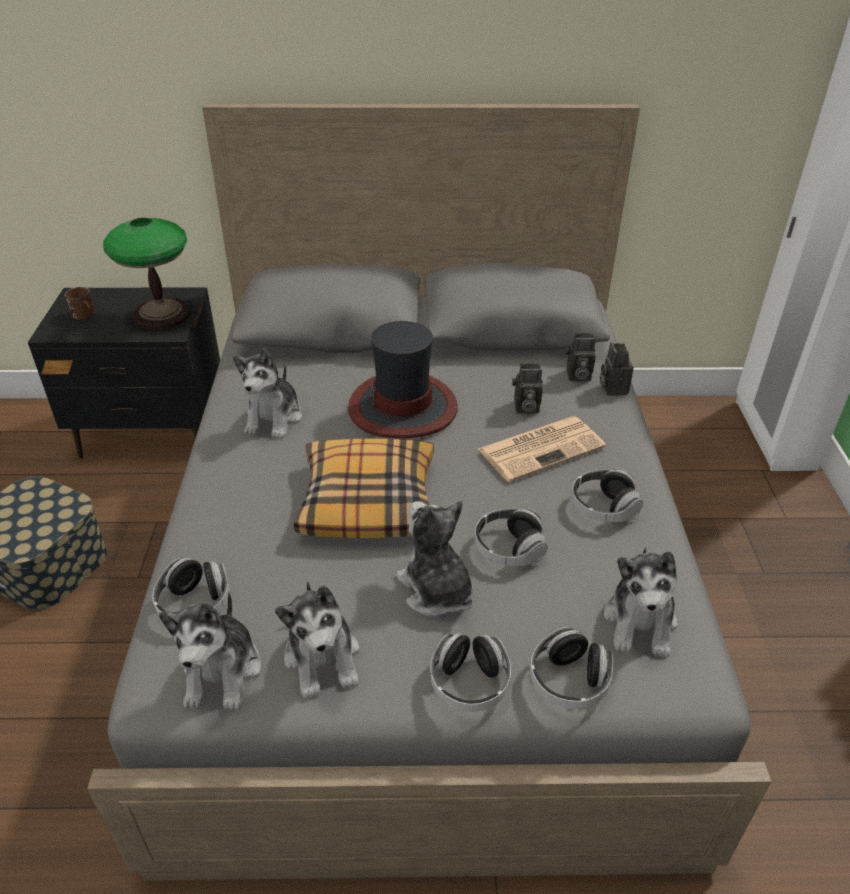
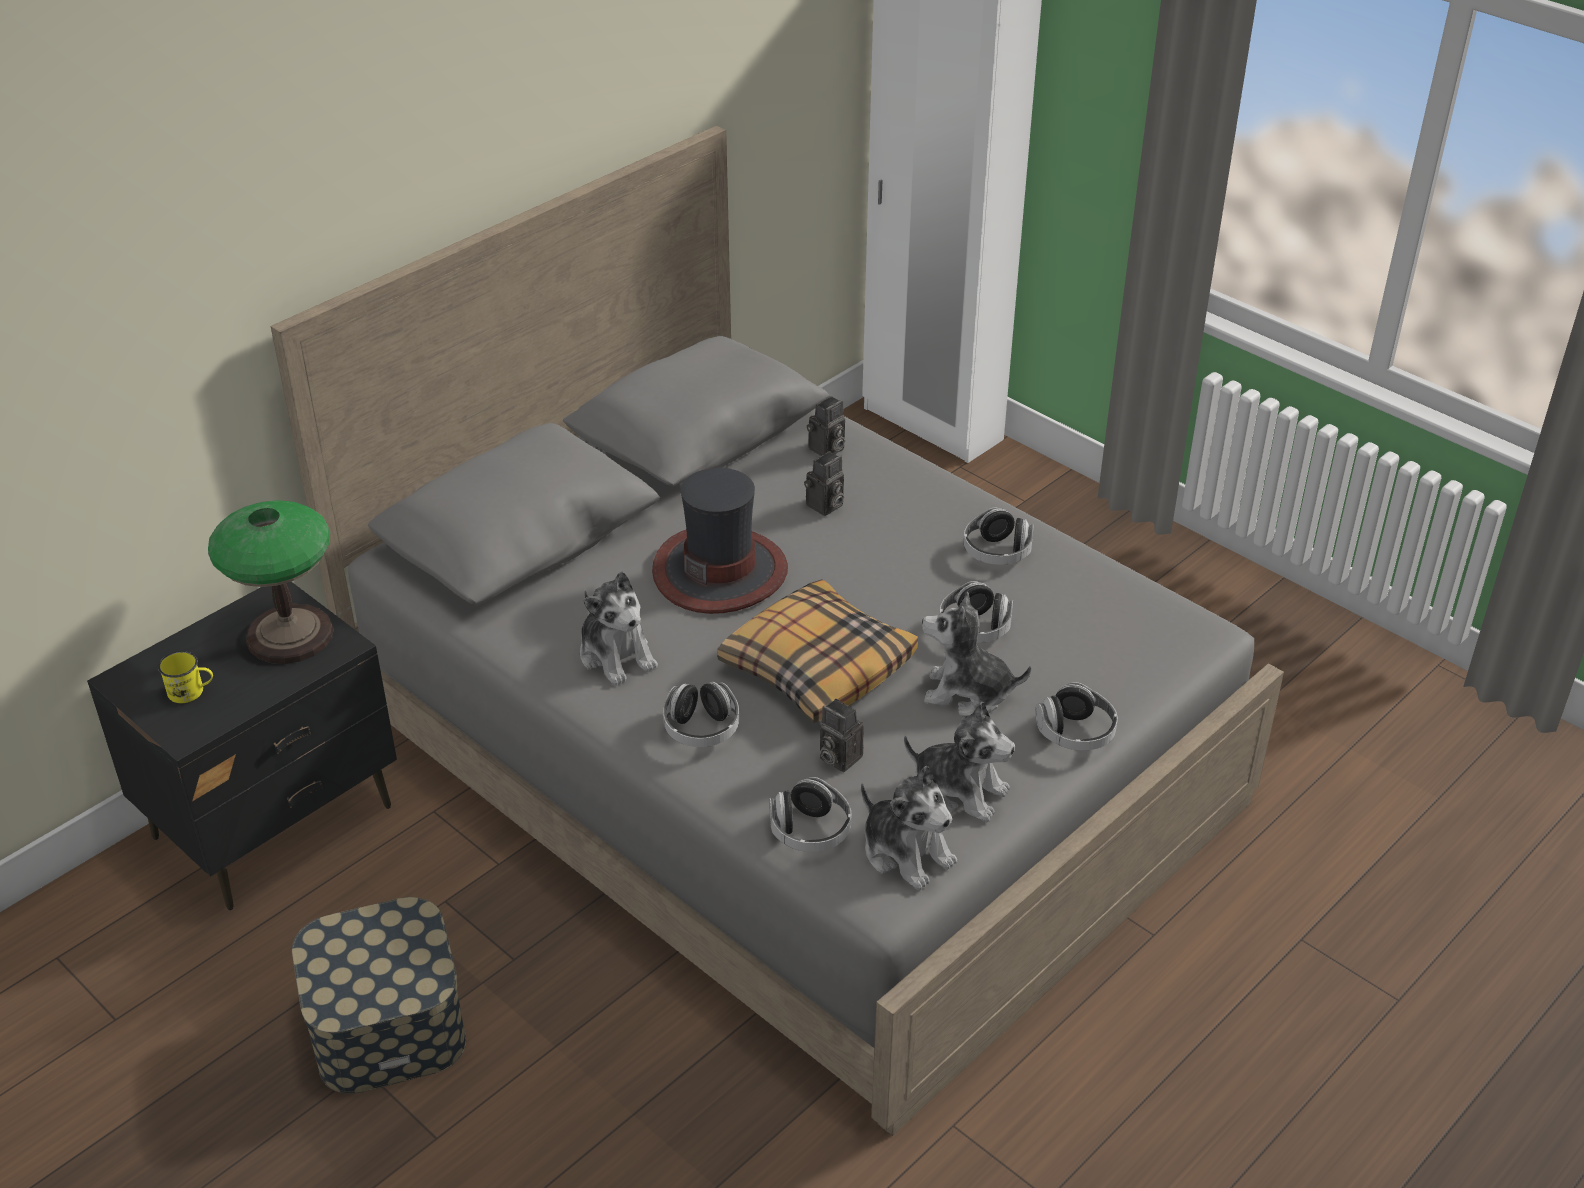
camera: 45 degrees left, 0 degrees up
(85, 316) = (191, 692): brown mug -> yellow mug
(542, 448) = (888, 533): newspaper -> none
(568, 681) = (1131, 686): headphones -> headphones (701, 729)
(612, 388) = (870, 444): camera -> camera (837, 757)
(640, 622) = (1124, 617): plush toy -> none

